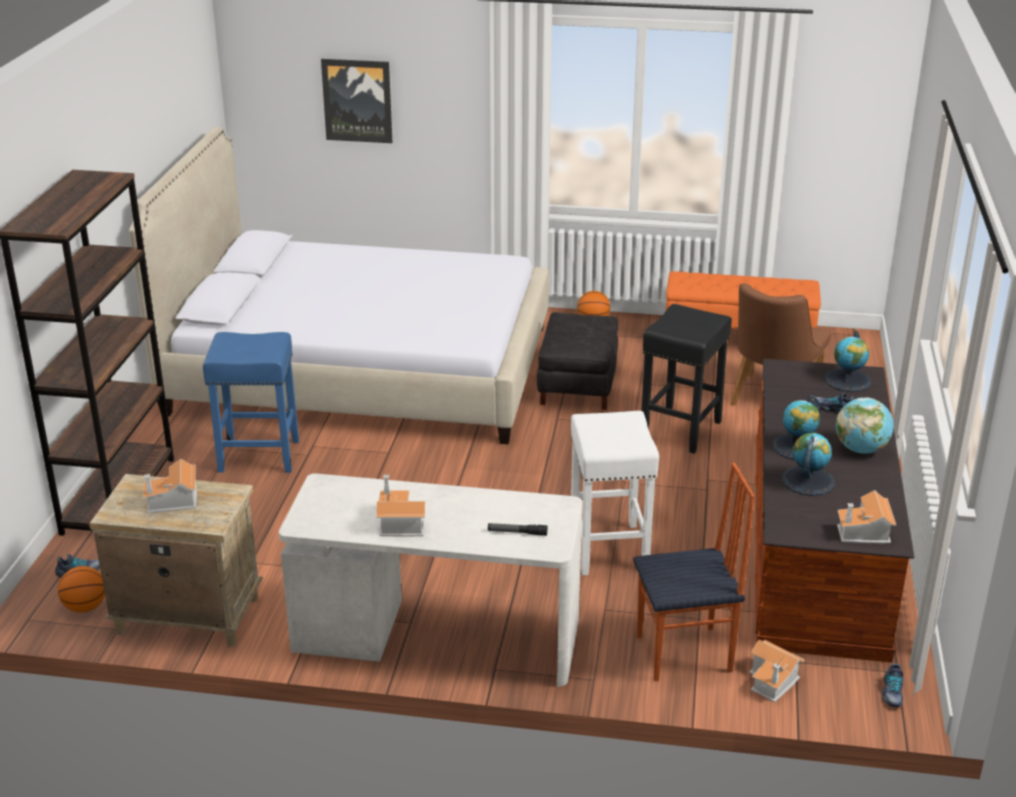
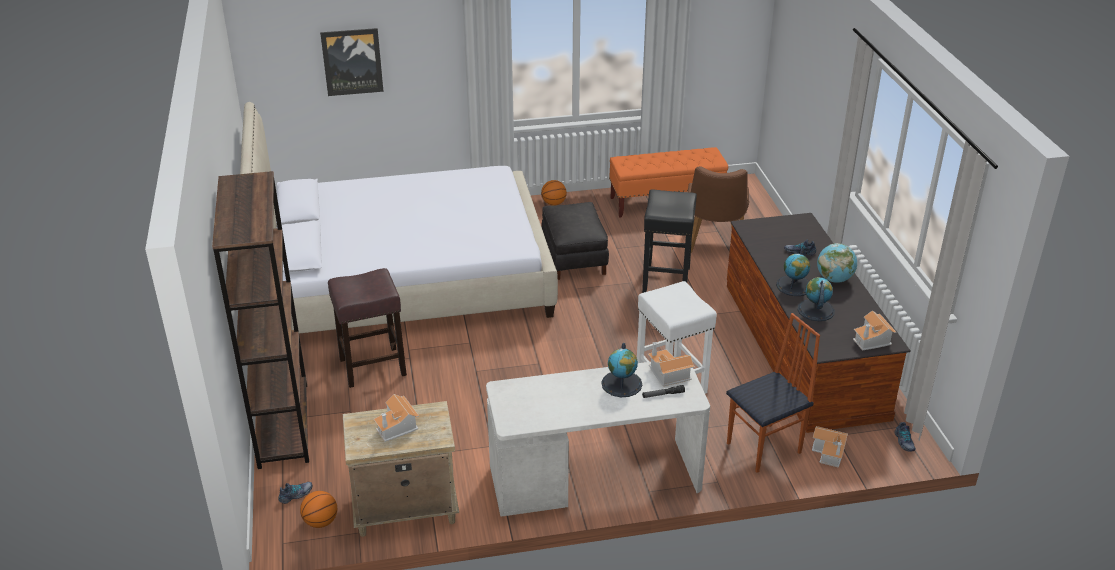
camera: 20 degrees left, 5 degrees up
(257, 456) = (371, 367): blue stool -> brown stool
(398, 522) = (577, 406): toy house -> toy house (667, 373)
(848, 380) = (795, 227): globe -> globe (622, 384)

